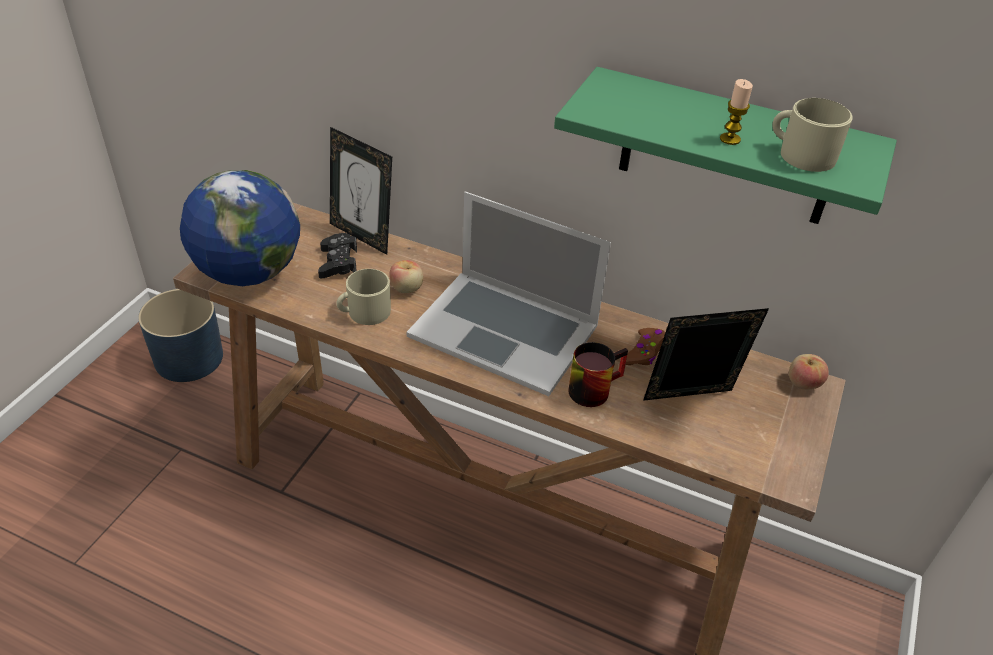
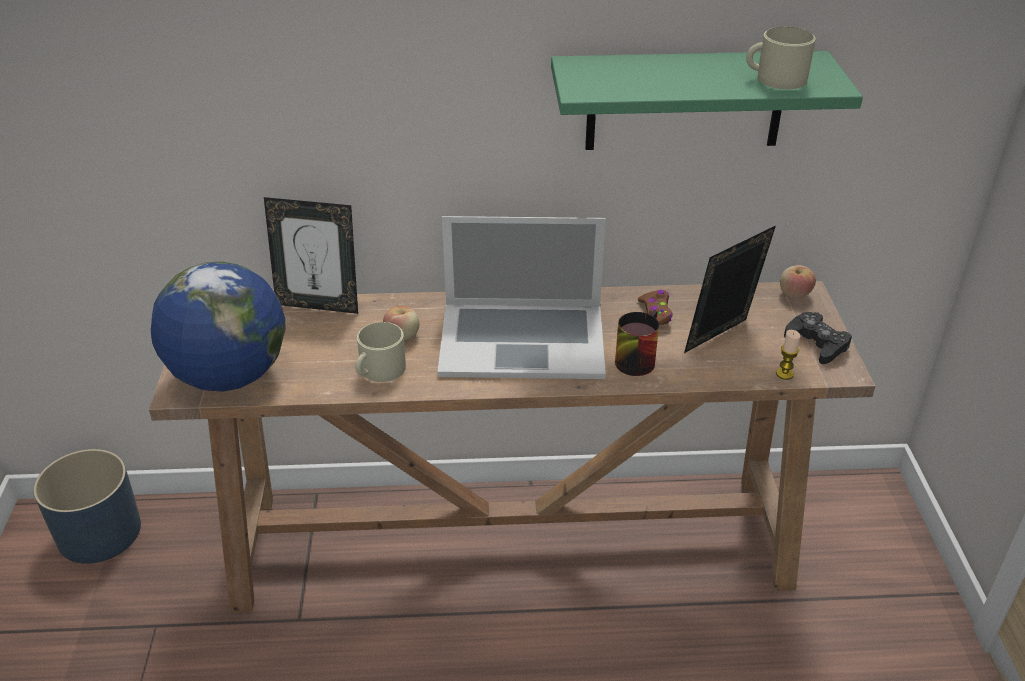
camera: 25 degrees left, 5 degrees down
(338, 262) = (315, 336): black game controller -> black game controller (817, 344)
(730, 139) = (714, 82): candle -> candle (784, 374)

